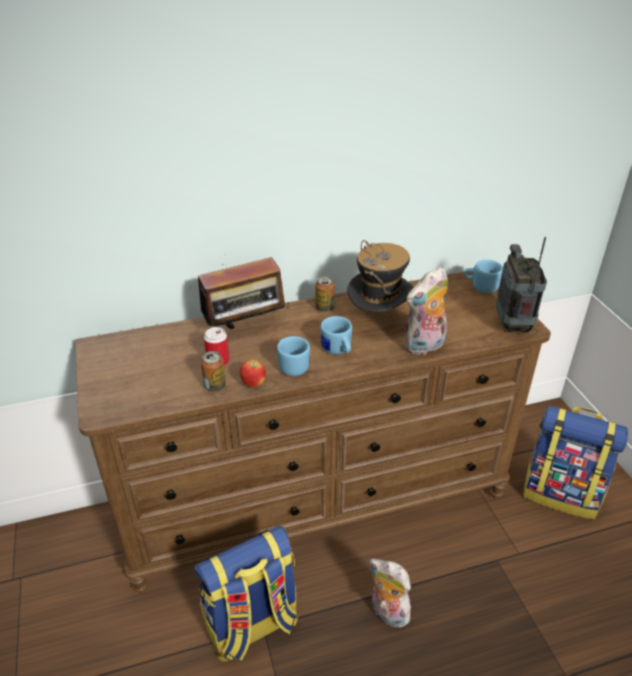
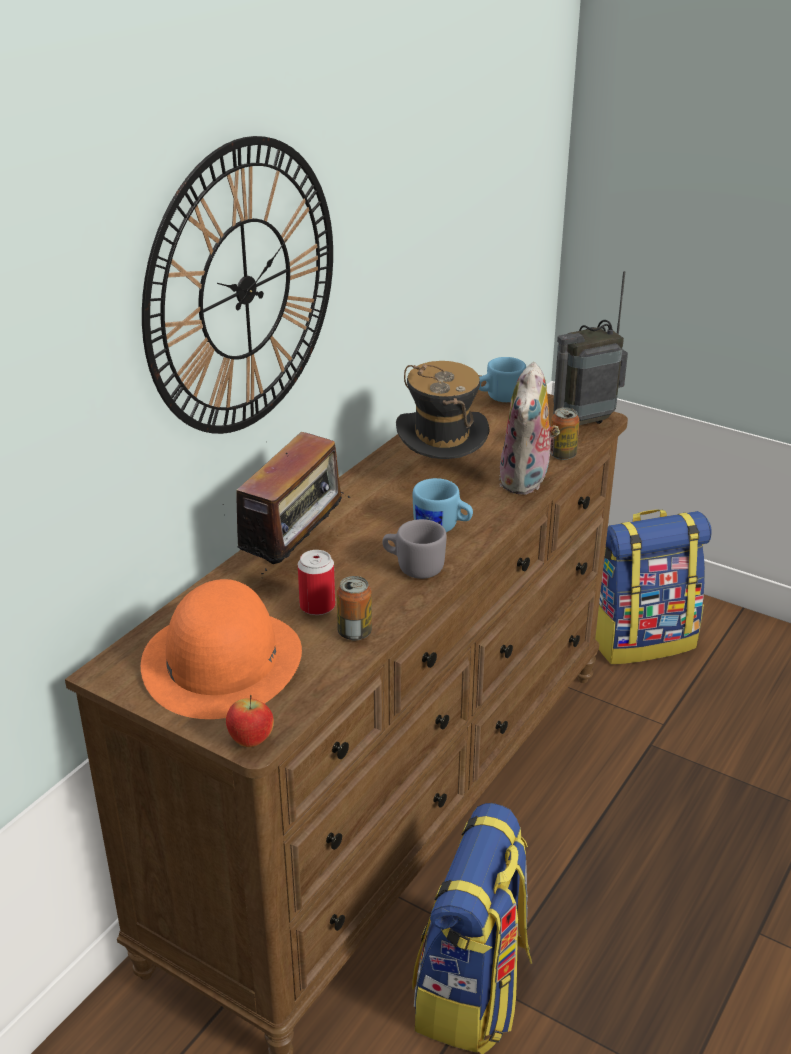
camera: 40 degrees left, 5 degrees down
(141, 366) = (222, 661): none -> orange hat
(245, 157) = (244, 289): none -> wall clock
(253, 384) = (398, 607): apple -> apple (251, 741)
(292, 365) = (413, 567): blue mug -> grey mug
(324, 308) = (358, 490): can -> can (562, 455)
(387, 612) = (602, 870): plush toy -> none
(513, 325) = (582, 423): radio -> radio turned 75 degrees counterclockwise

